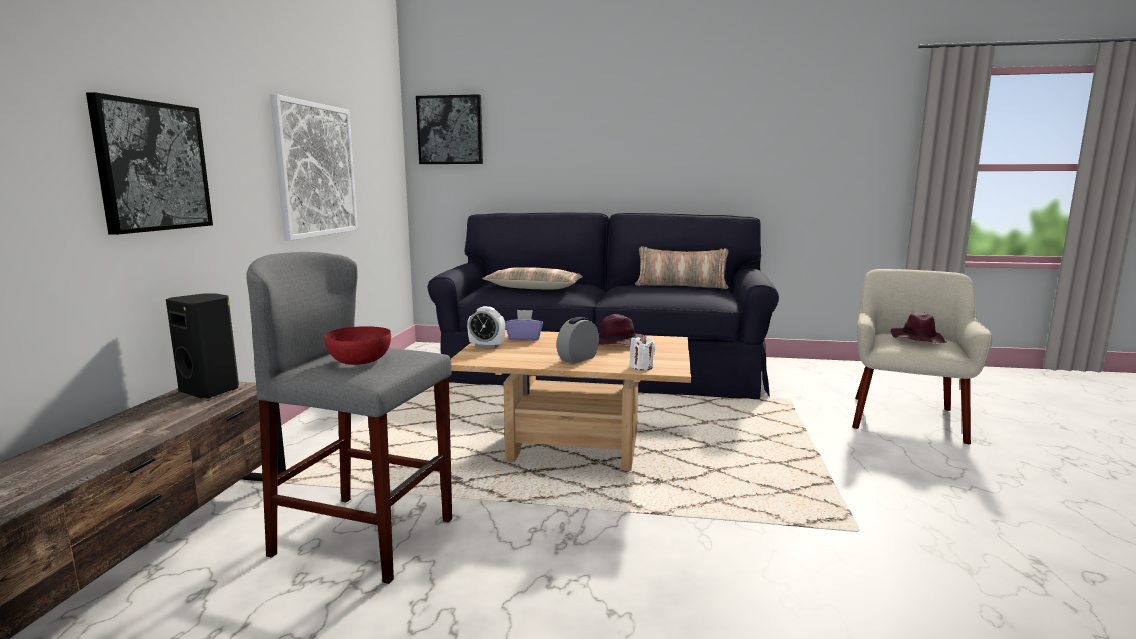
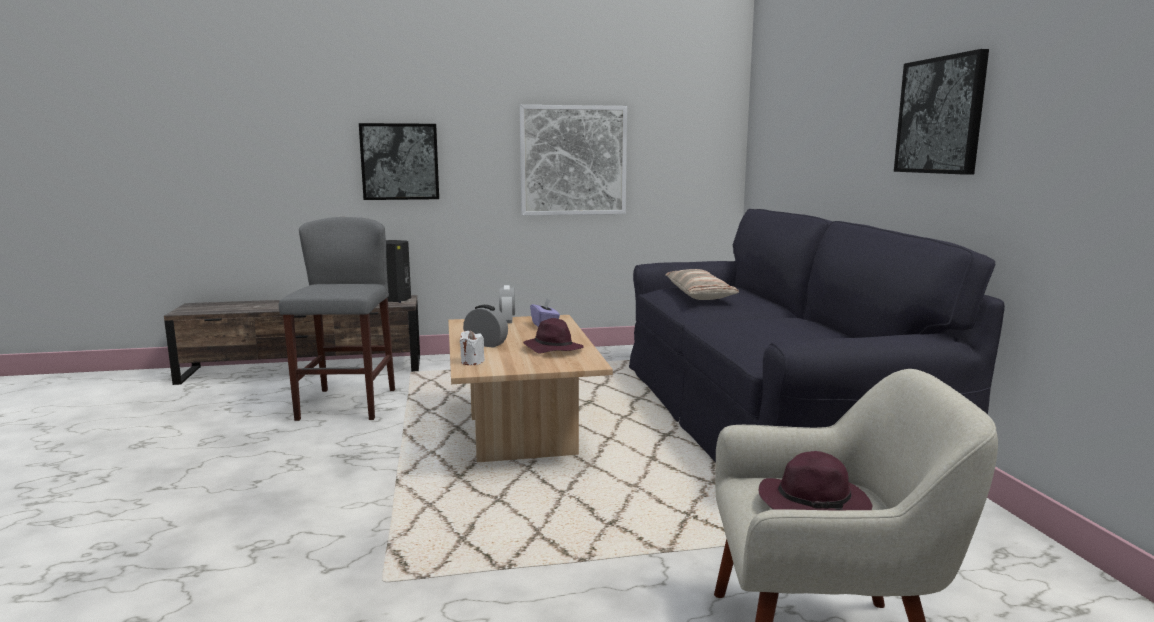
camera: 70 degrees right, 0 degrees up
(360, 360) = (327, 286): red bowl -> none
(450, 130) = (769, 113): picture -> picture (940, 115)
(681, 286) = (838, 335): pillow -> none

